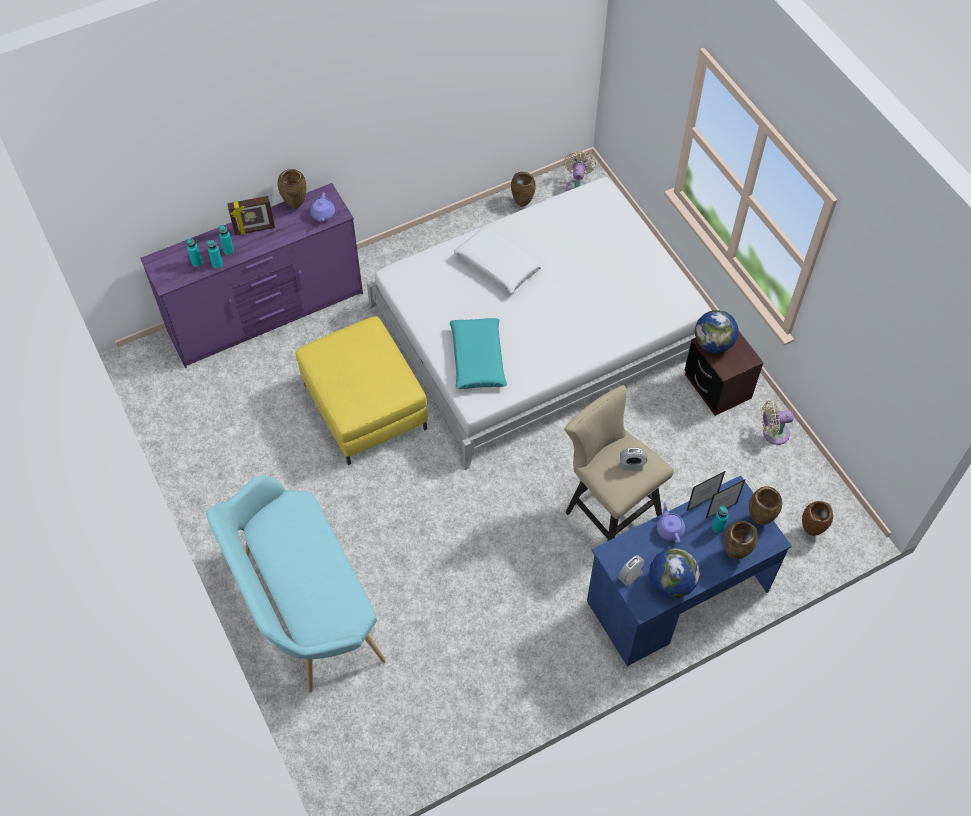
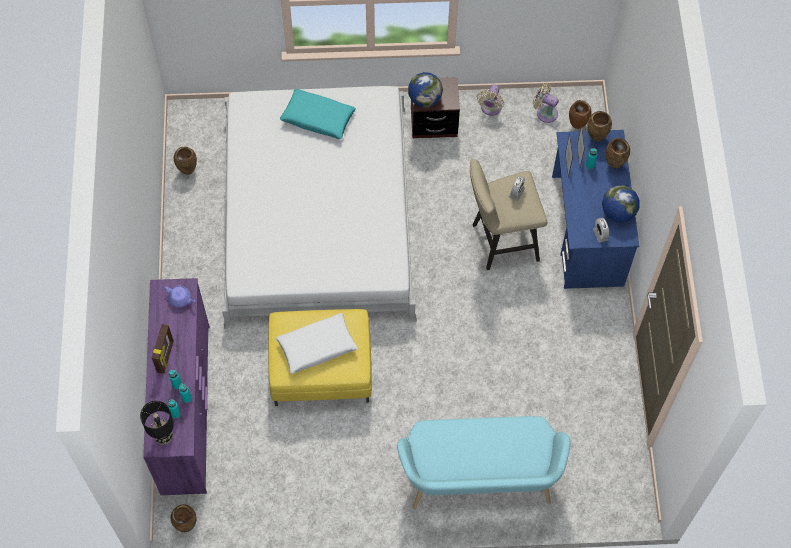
camera: 65 degrees left, 5 degrees up
(168, 264) = (164, 436): none -> black table lamp
(295, 205) = (158, 316): brown vase -> brown vase (186, 526)
(477, 358) = (354, 258): turquoise pillow -> turquoise pillow (318, 118)
(497, 265) = (274, 205): white pillow -> white pillow (317, 347)
(577, 187) = (195, 125): beige fan -> beige fan (545, 112)
(669, 529) = (577, 194): purple teapot -> none

